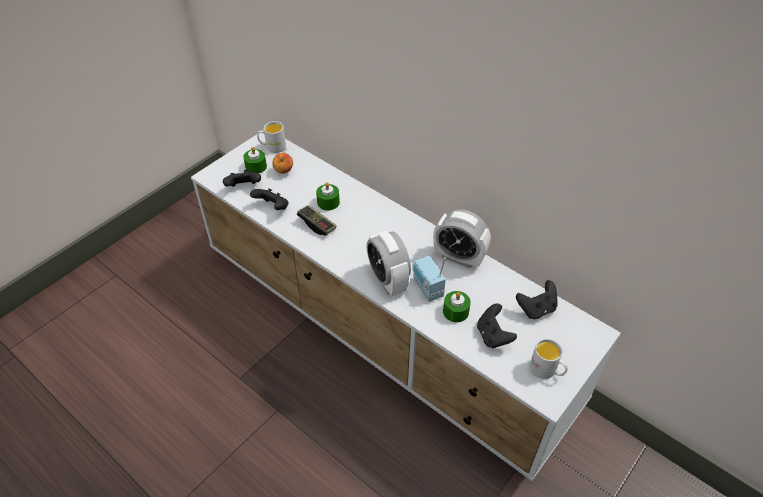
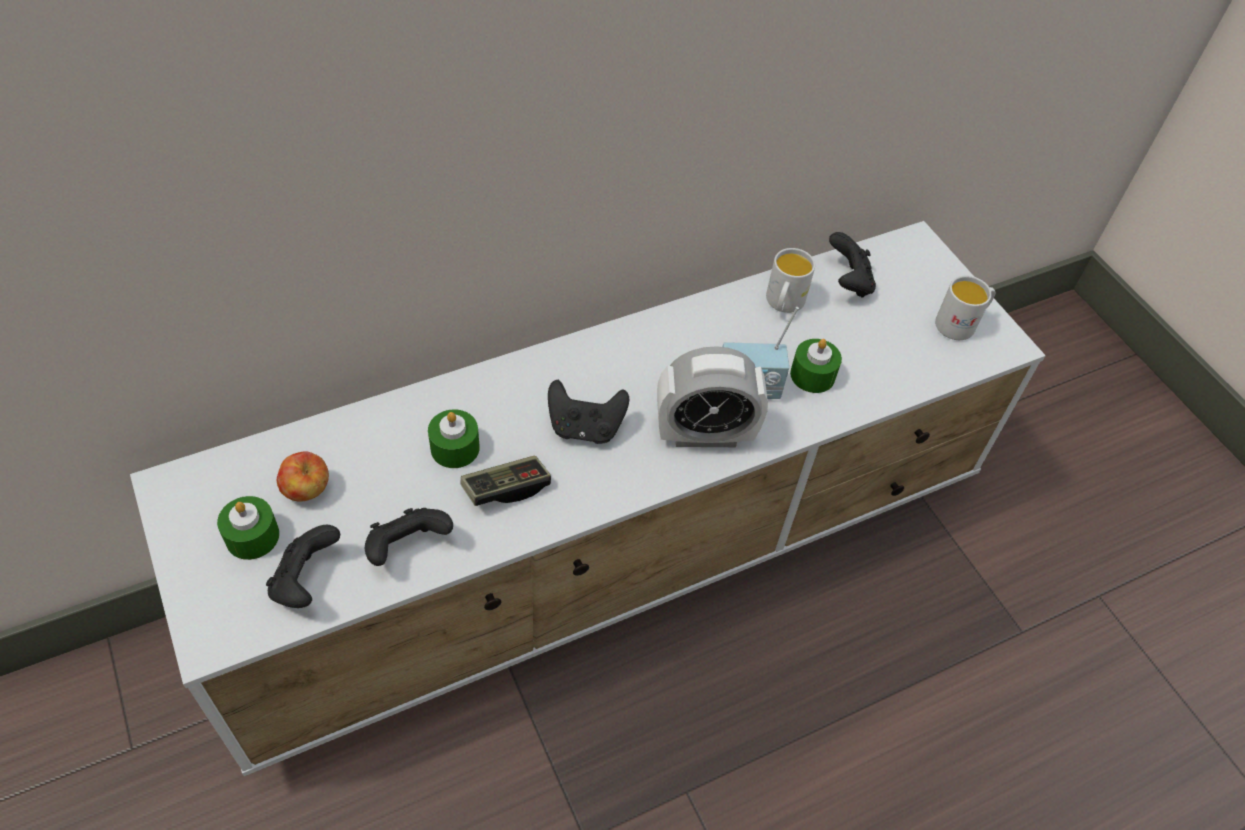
camera: 70 degrees left, 5 degrees up
(272, 147) = (210, 484): white mug -> white mug (783, 304)
(459, 257) = (702, 322): alarm clock -> none
(493, 336) = (877, 352): black game controller -> black game controller (585, 428)

